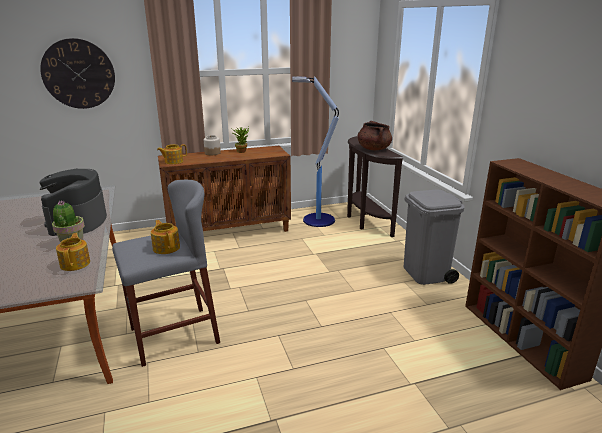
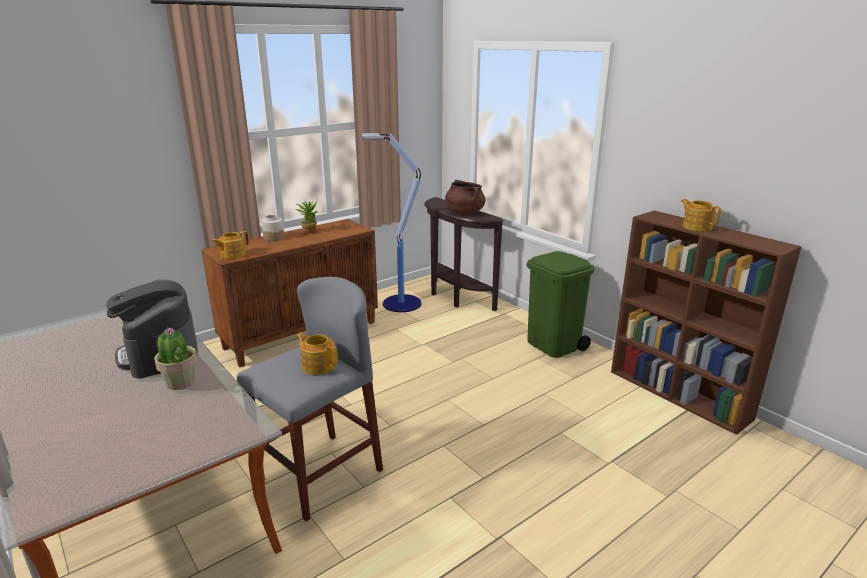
camera: 20 degrees left, 0 degrees up
(76, 263) = (214, 407): teapot -> teapot (696, 227)
(78, 74) = (79, 147): wall clock -> none
(426, 274) = (554, 345): grey trash can -> green trash can

